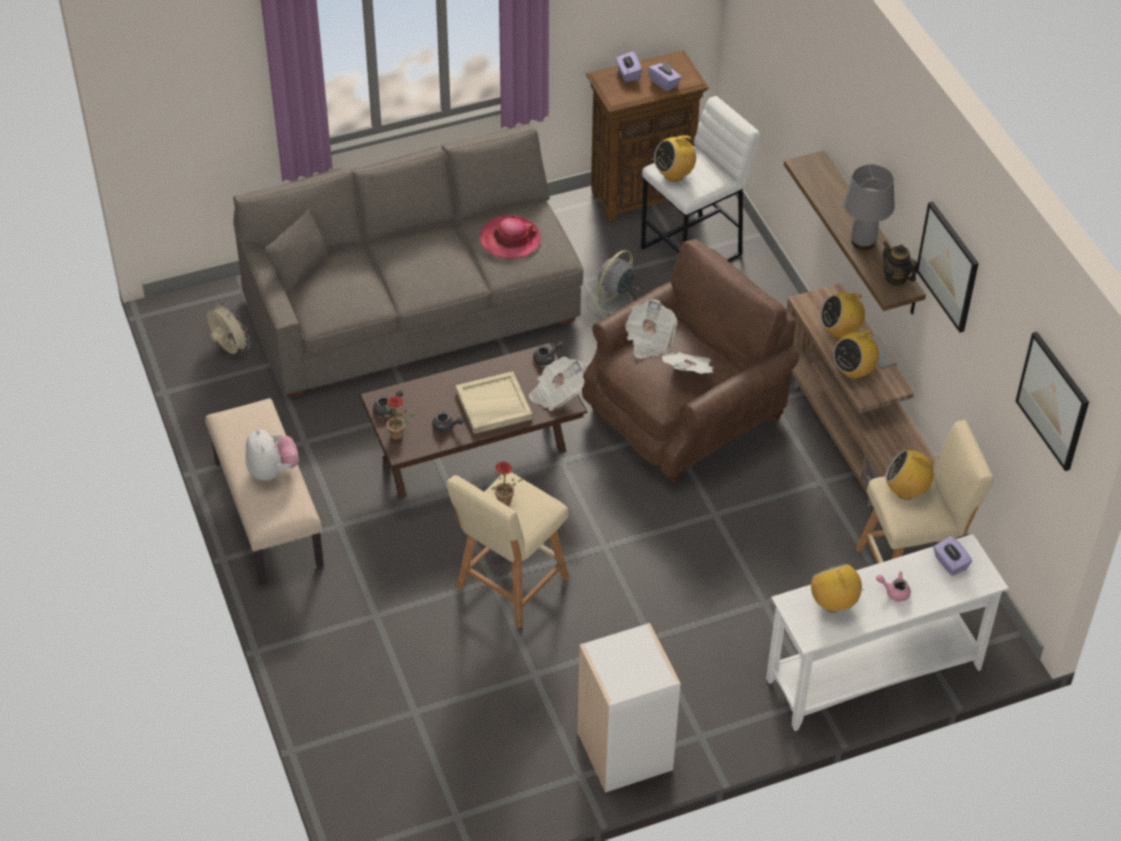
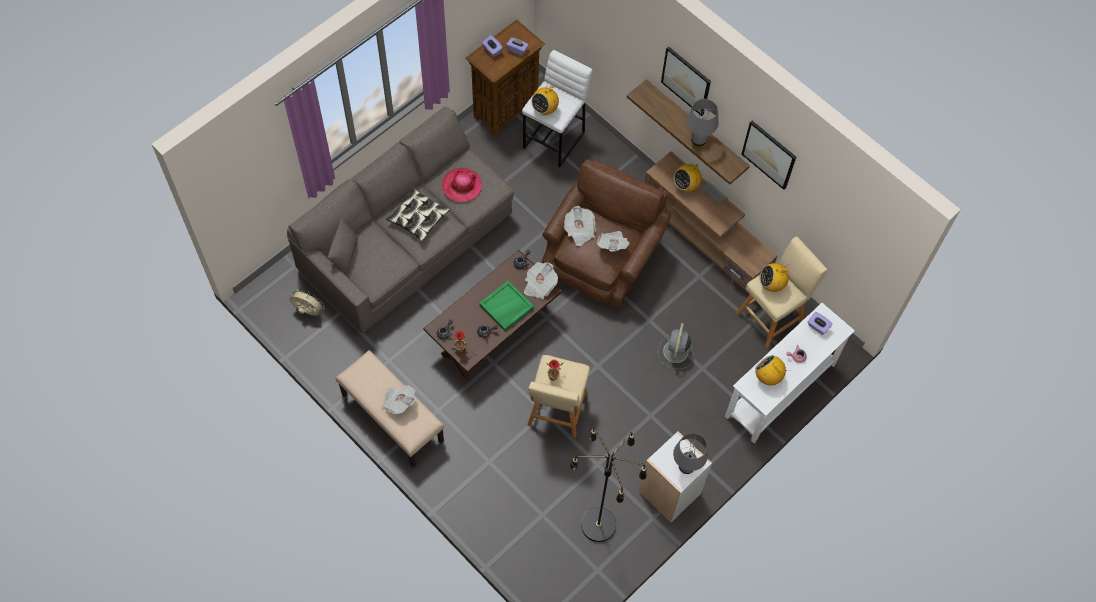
camera: 25 degrees left, 15 degrees up
(272, 471) = (399, 402): plush toy -> newspaper
(426, 258) = (418, 218): none -> pillow
(492, 755) = (599, 524): none -> floor lamp
(493, 405) = (506, 307): beige tray -> green tray
(613, 302) = (524, 193): grey fan -> grey fan (675, 352)
(637, 673) = (686, 466): none -> grey table lamp
(853, 371) = (705, 211): radio -> none
(896, 278) = (728, 159): teapot -> none
(1053, 400) = (867, 231): picture -> picture (686, 80)

